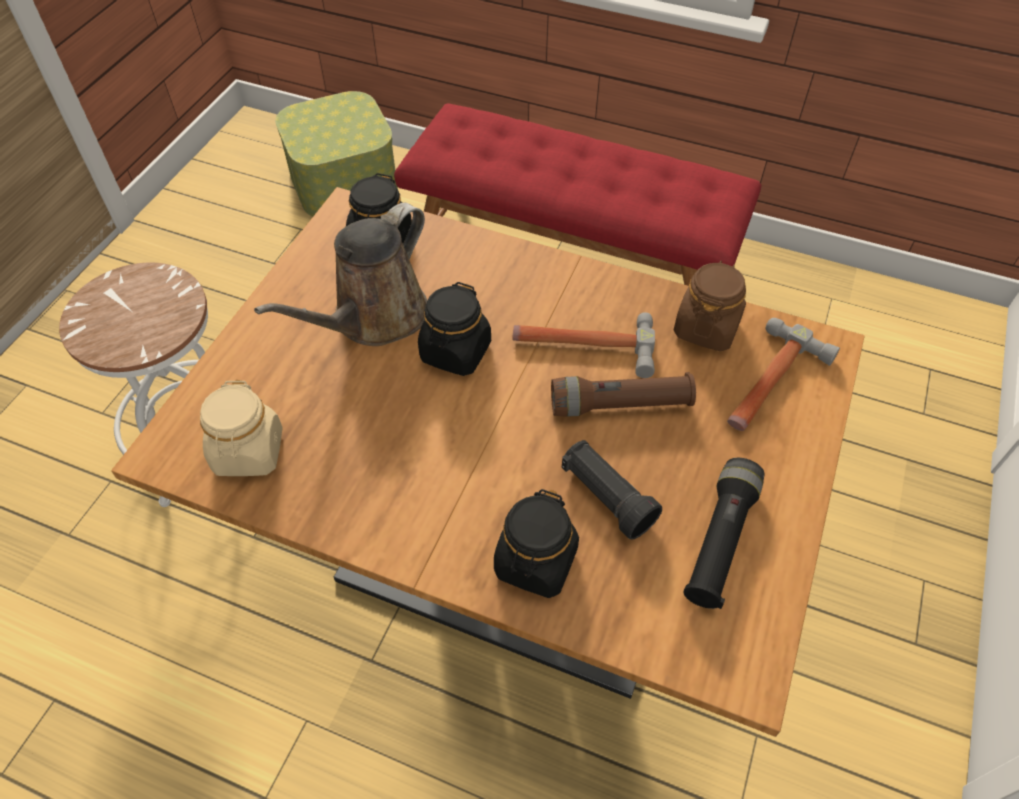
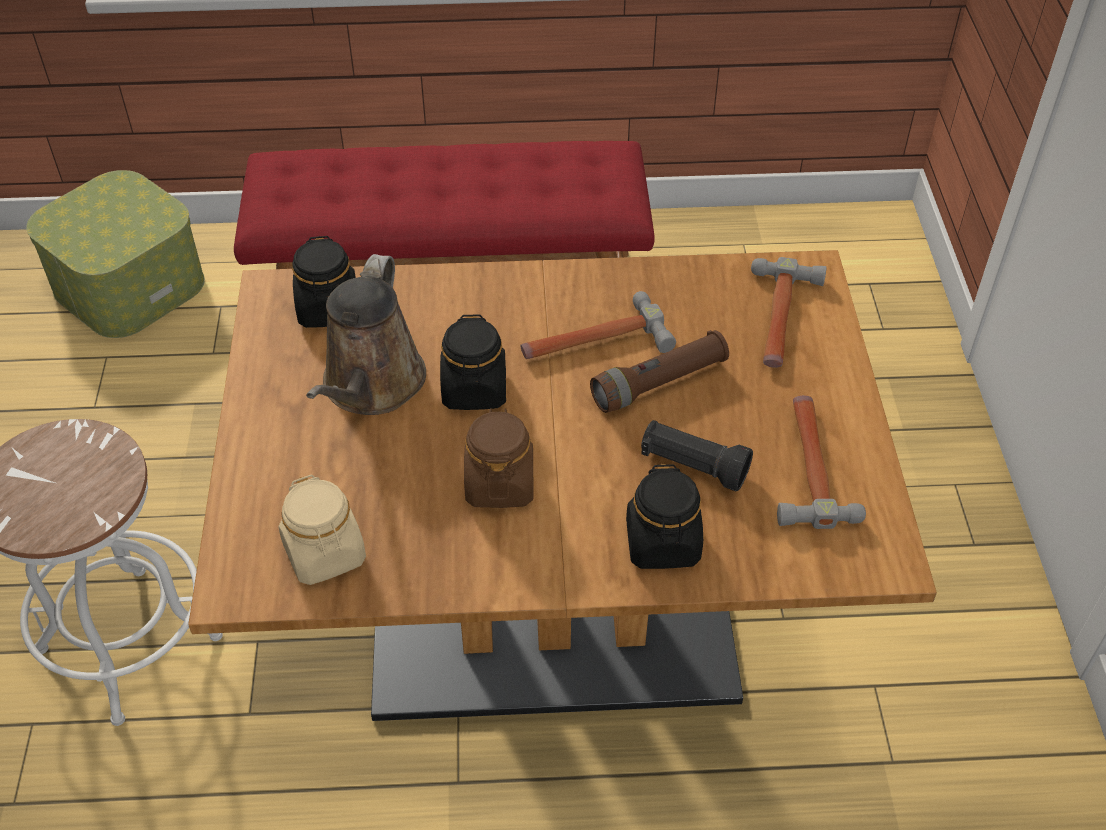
camera: 25 degrees left, 5 degrees down
(706, 327) = (697, 288): brown jar -> brown jar (499, 484)
(720, 541) = (810, 465): black flashlight -> hammer

